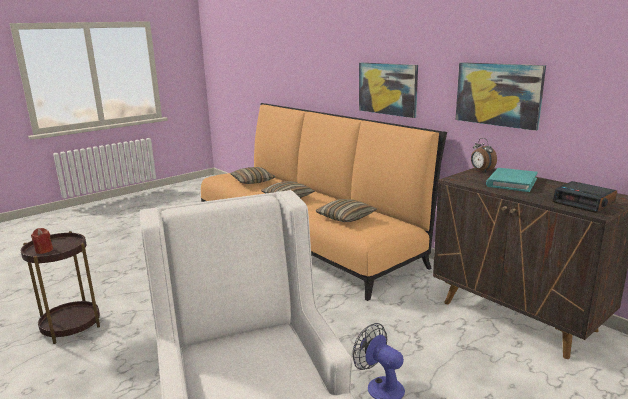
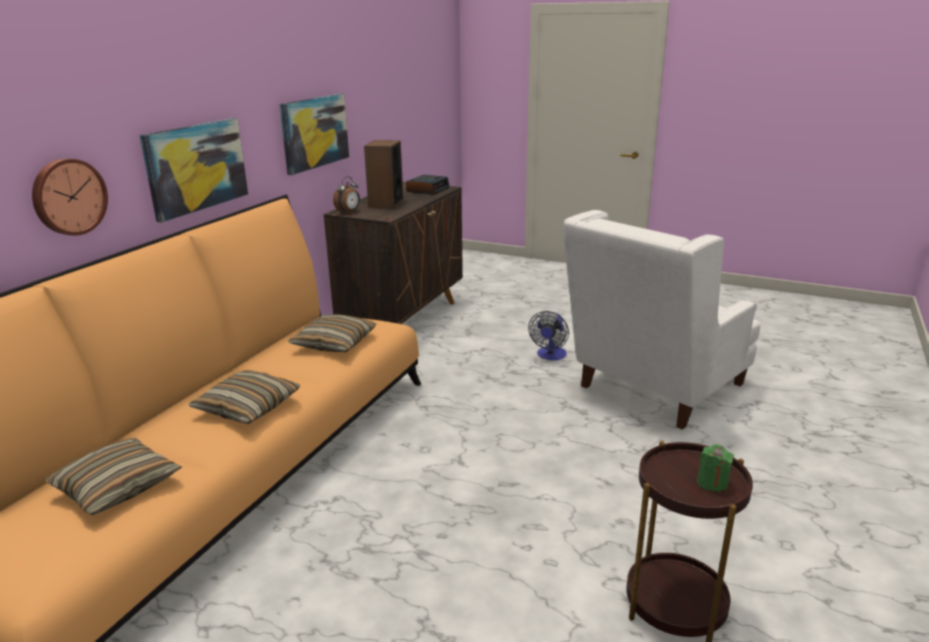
camera: 115 degrees left, 5 degrees up
(44, 250) = (712, 483): red candle -> green candle
(329, 82) = (68, 196): none -> wall clock
(511, 182) = (385, 203): turquoise book -> speaker

